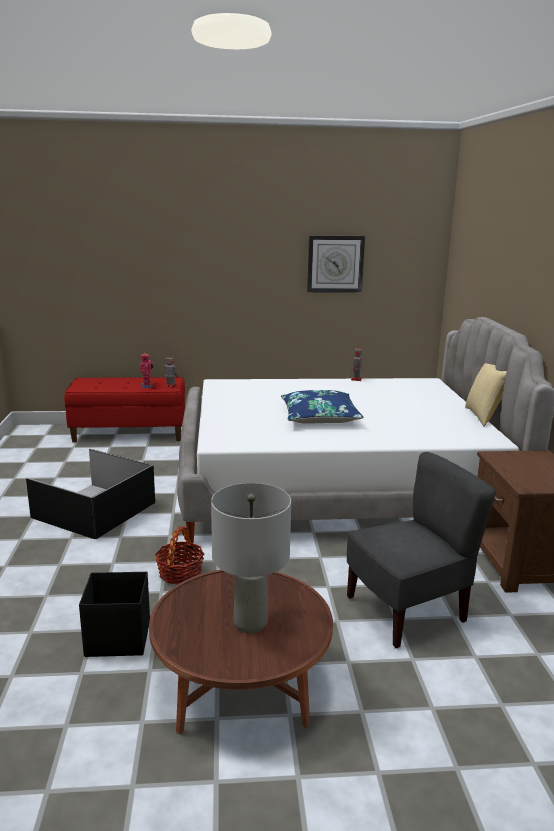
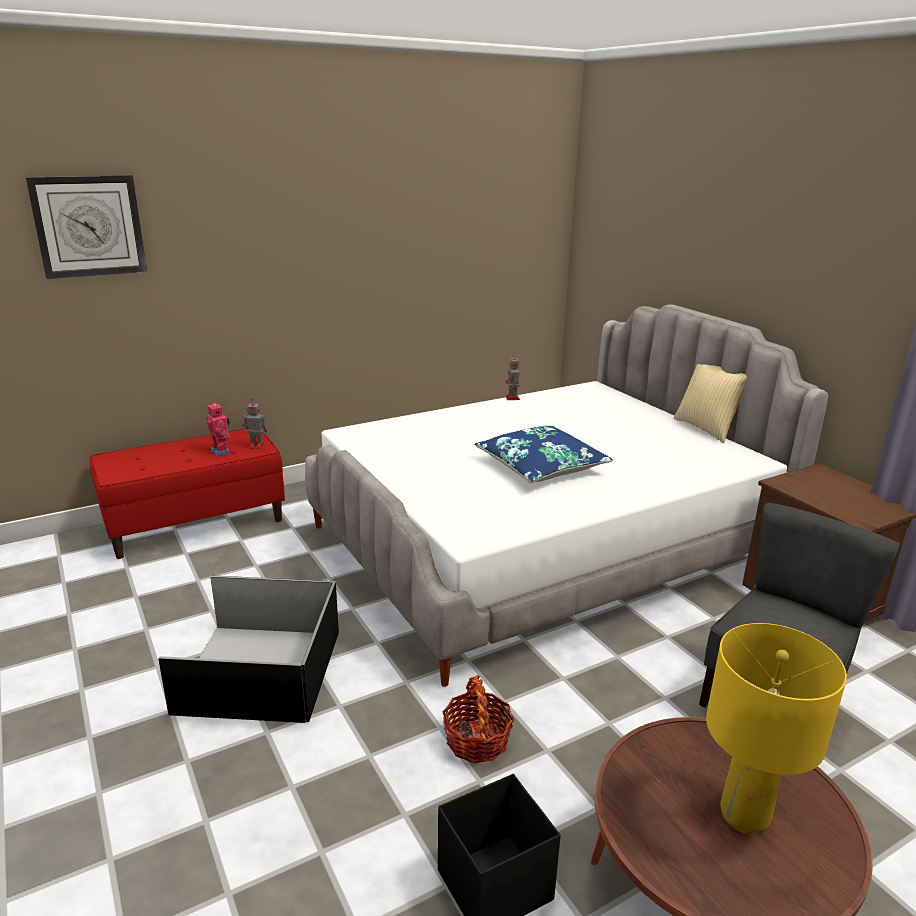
camera: 25 degrees left, 5 degrees up
(250, 623) = (745, 816): grey table lamp -> yellow table lamp
(335, 264) = (447, 244): wall clock -> wall clock (89, 226)

